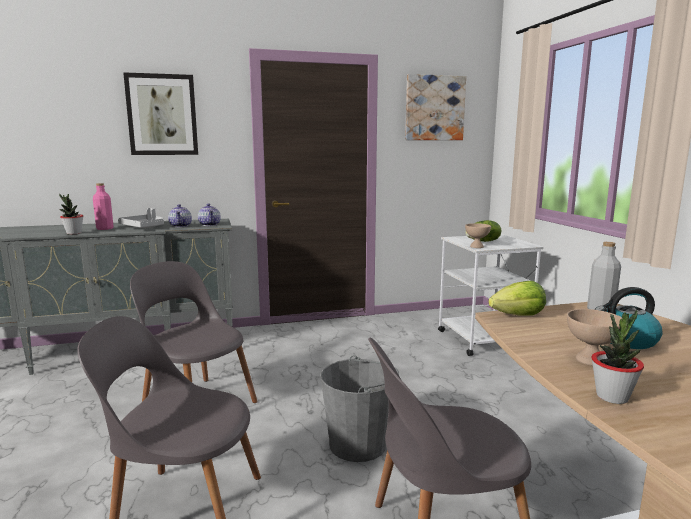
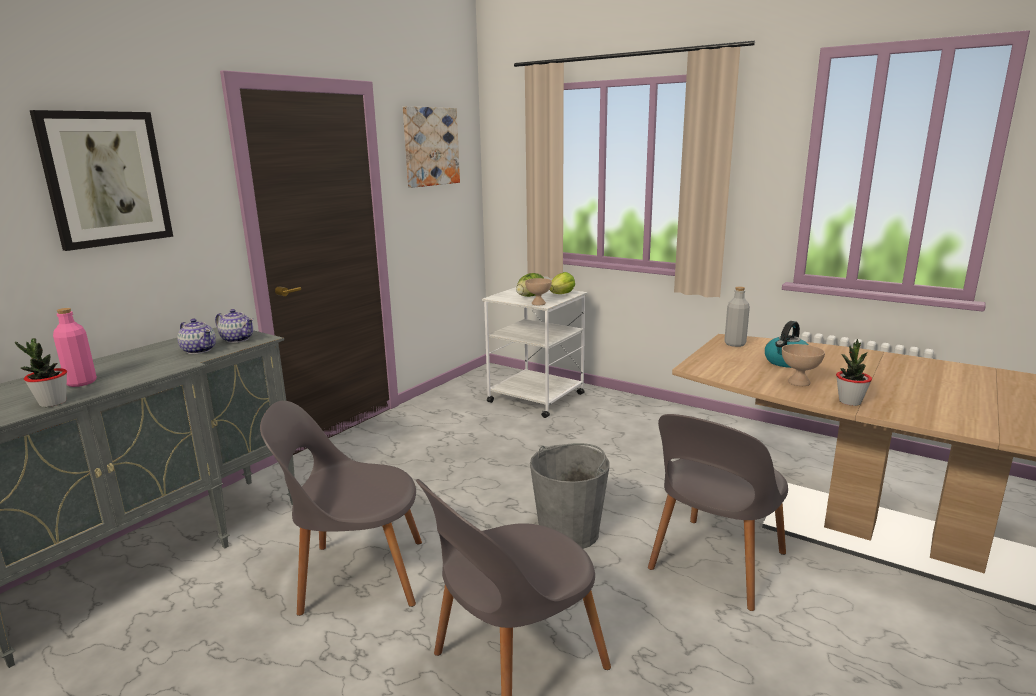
camera: 40 degrees left, 5 degrees up
(144, 227) = (145, 365): grey tray -> none
(518, 316) = (702, 363): lettuce -> lettuce (561, 294)

